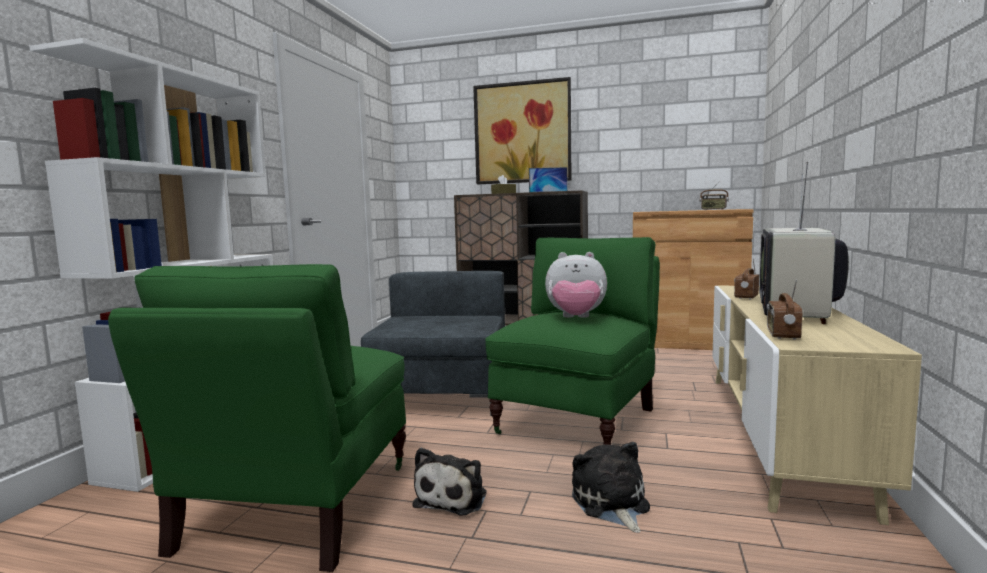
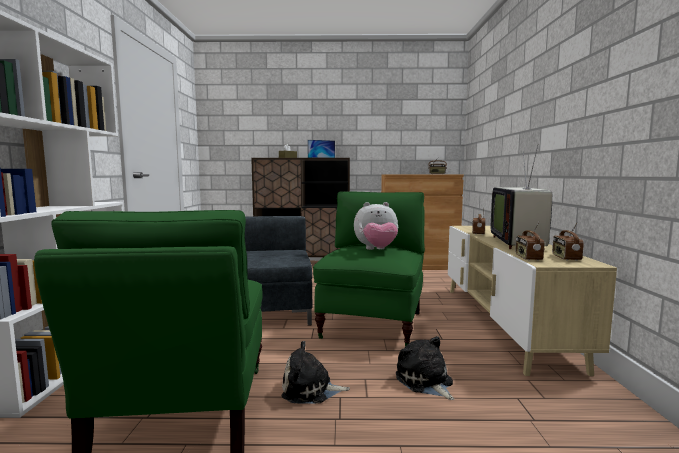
camera: 15 degrees left, 0 degrees up
(453, 497) = (310, 390): plush toy -> plush toy turned 90 degrees clockwise
(522, 133) = (301, 113): picture -> none
(847, 337) = (565, 258): none -> radio

